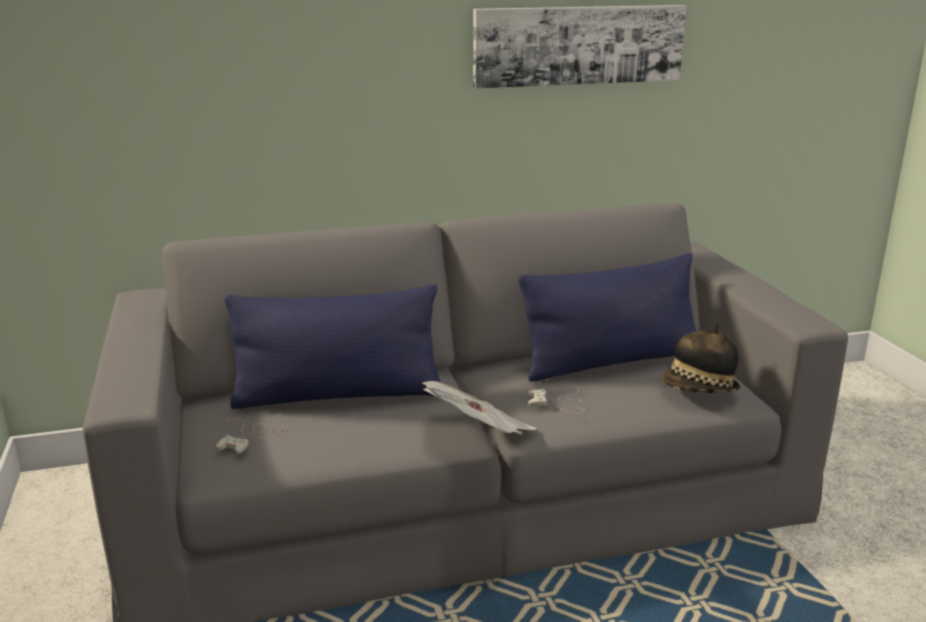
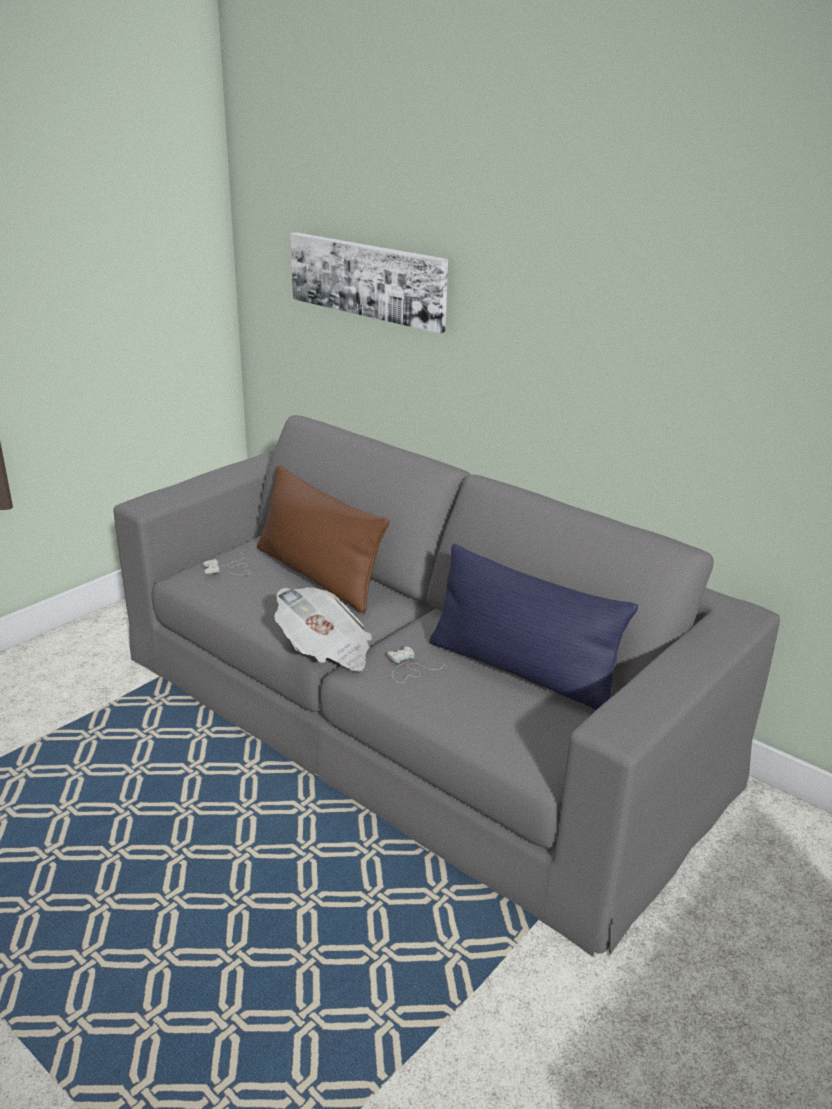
camera: 55 degrees right, 5 degrees up
(338, 395) = (317, 575): blue pillow -> brown pillow
(578, 45) = (671, 338): picture -> picture (368, 279)
(699, 390) = (521, 734): hat -> none

